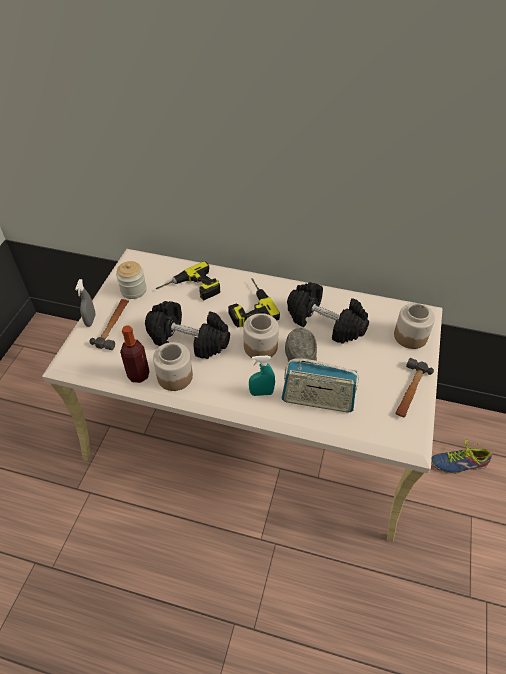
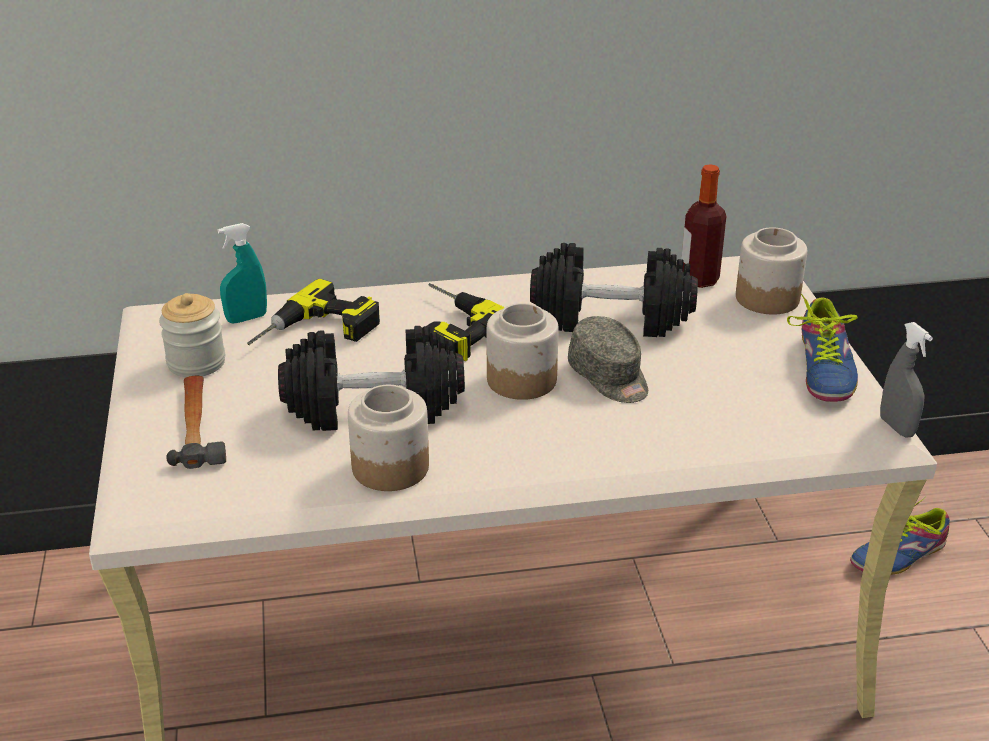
camera: 25 degrees left, 15 degrees down
(90, 320) = (137, 431): grey spray bottle -> grey spray bottle (896, 427)
(138, 375) = (312, 486): bottle -> bottle (699, 279)
(261, 393) = (577, 443): turquoise spray bottle -> turquoise spray bottle (246, 318)
(317, 400) = (685, 425): radio -> none
(409, 391) = (825, 368): hammer -> shoe

